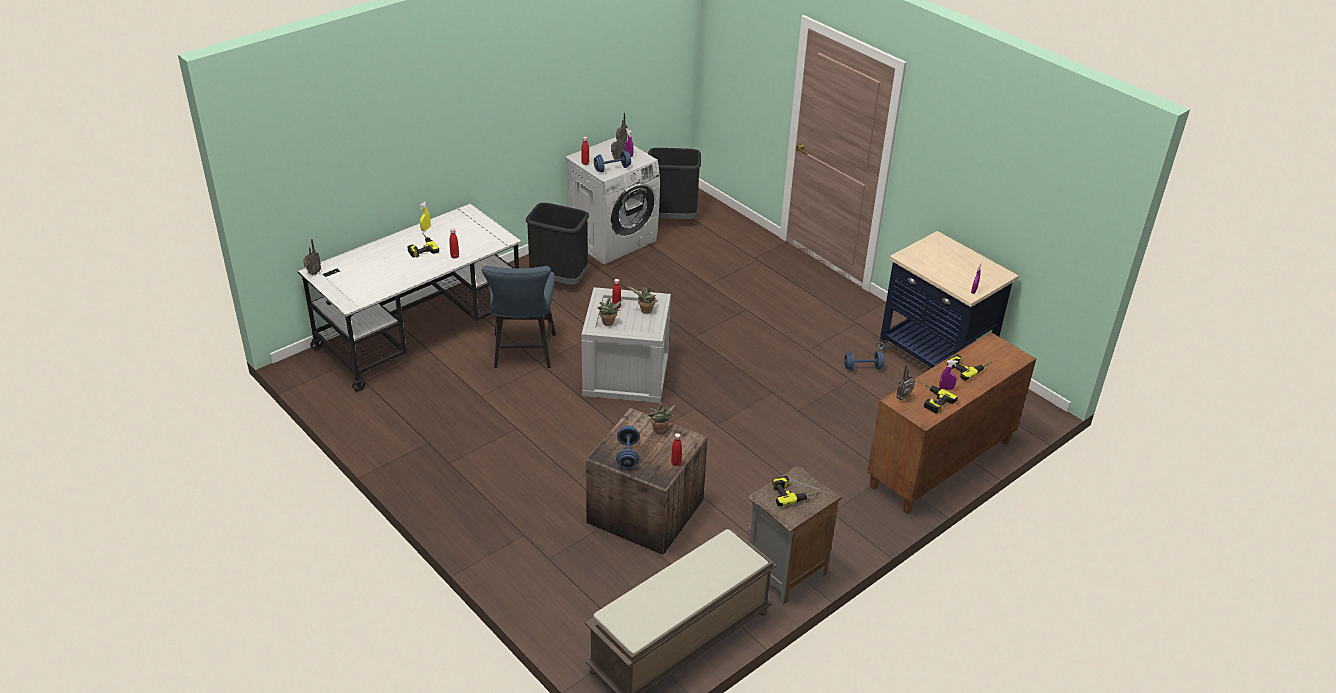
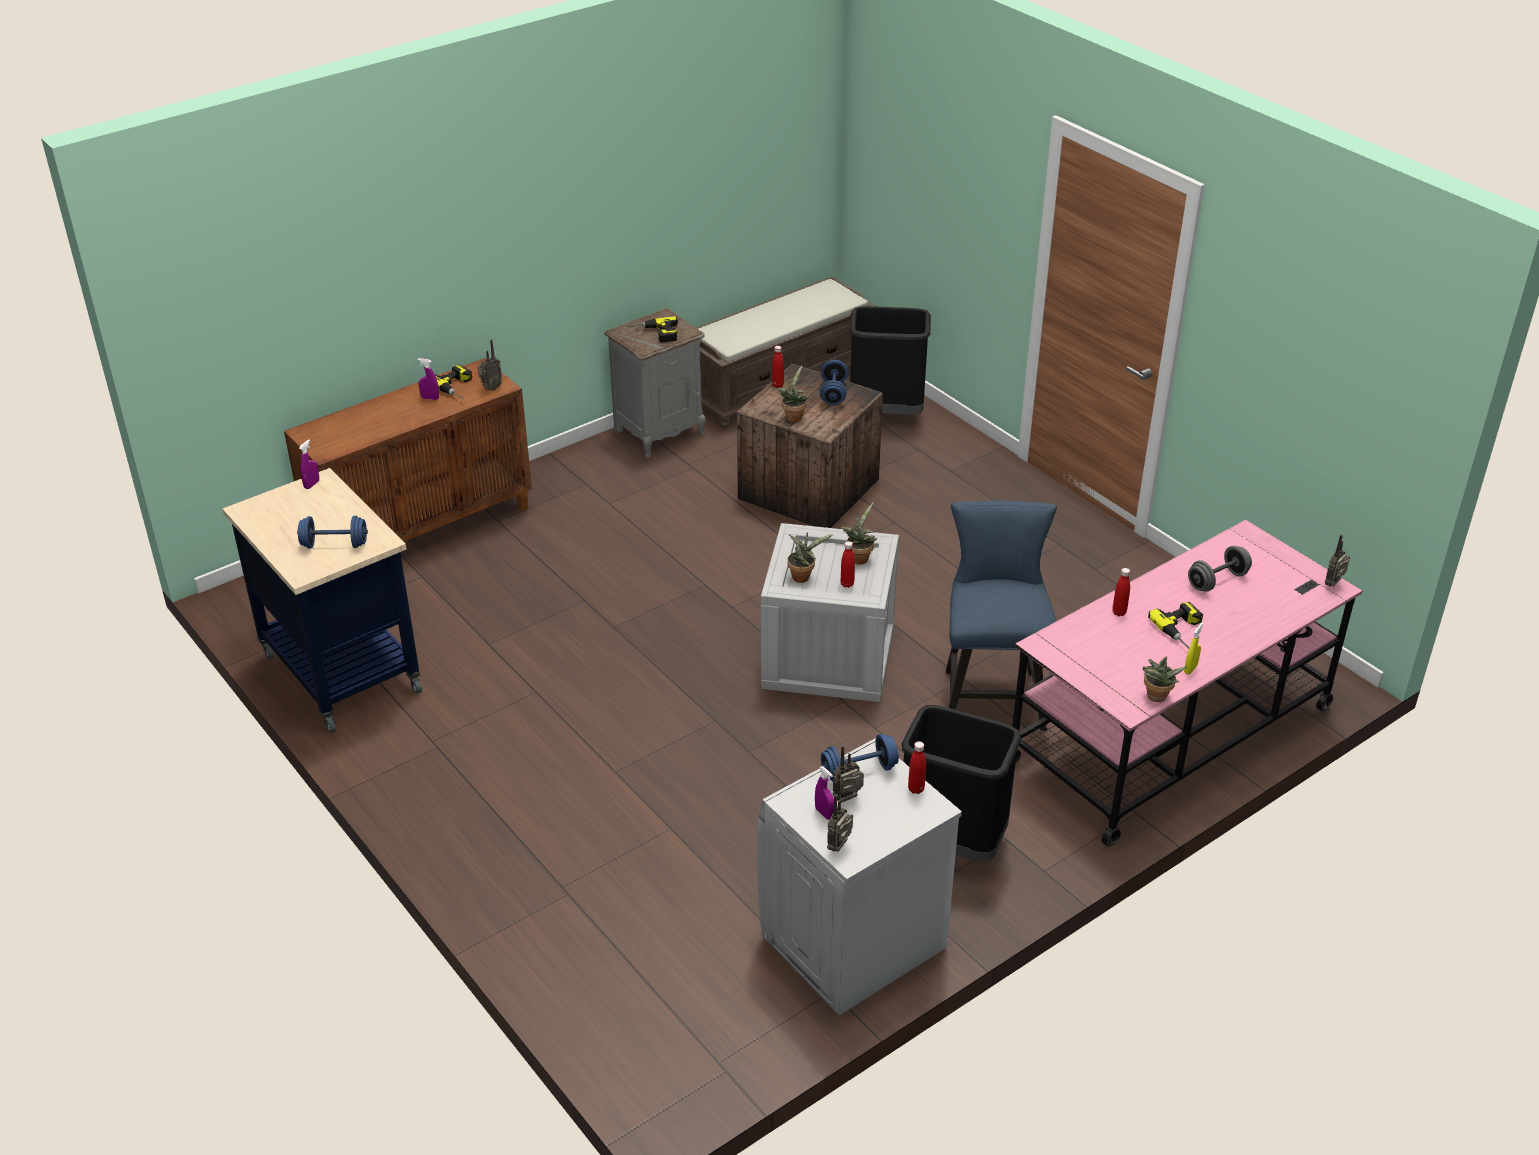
camera: 175 degrees left, 0 degrees up
(386, 275) = (1217, 581): none -> grey dumbbell
(420, 332) = (1170, 736): white desk -> pink desk
(451, 215) = (1156, 698): none -> potted plant
(671, 218) = (720, 1013): black trash can -> black trash can (886, 413)
(863, 368) = (460, 661): blue dumbbell -> blue dumbbell (334, 544)
(968, 367) = (383, 421): power drill -> none

